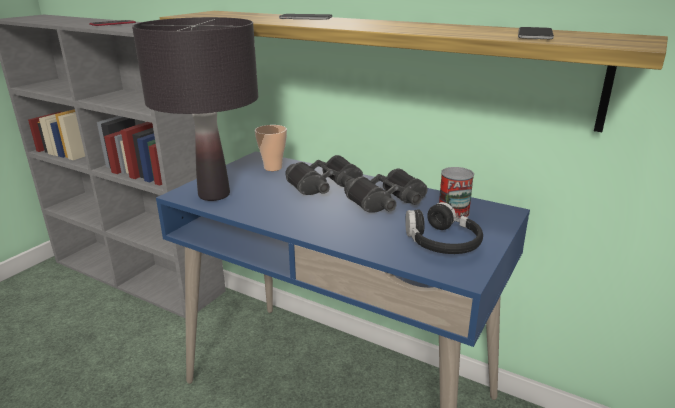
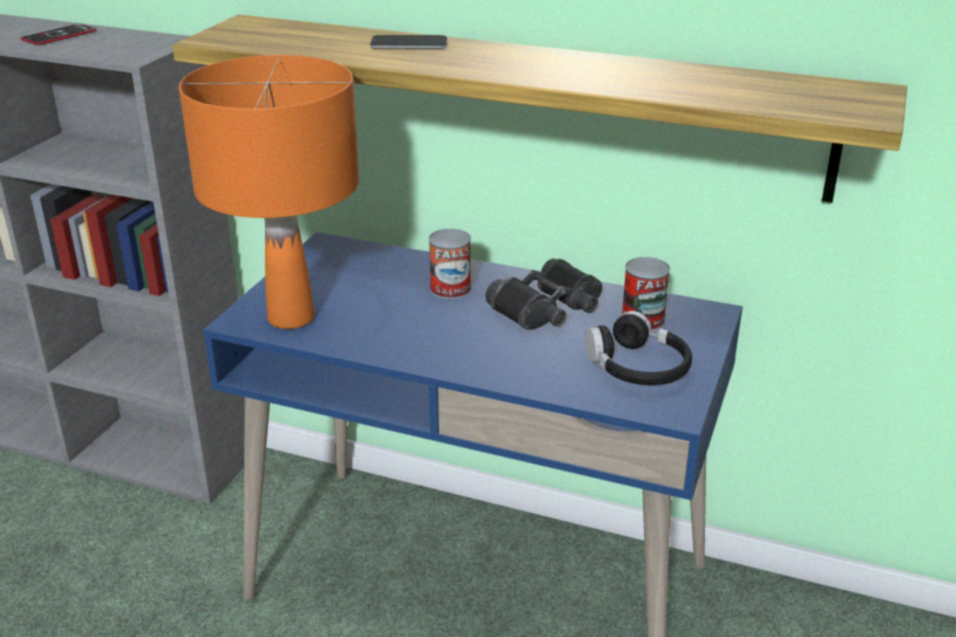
camera: 10 degrees left, 5 degrees up
(213, 195) = (290, 318): black table lamp -> orange table lamp
(273, 168) = (359, 262): cup -> none
(325, 185) = (450, 289): black binoculars -> can
(535, 35) = (746, 91): phone -> none

